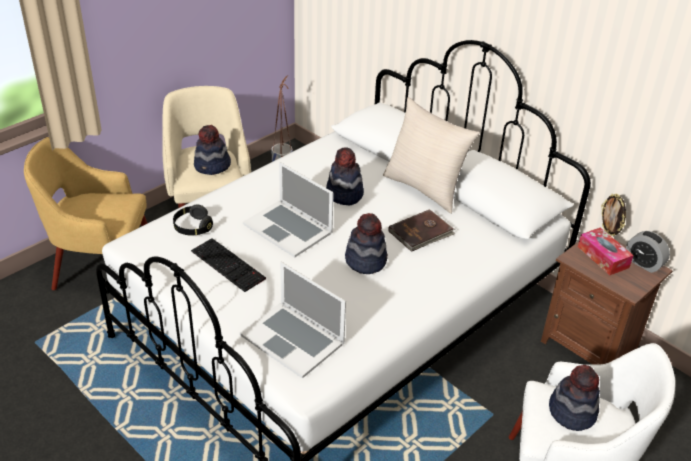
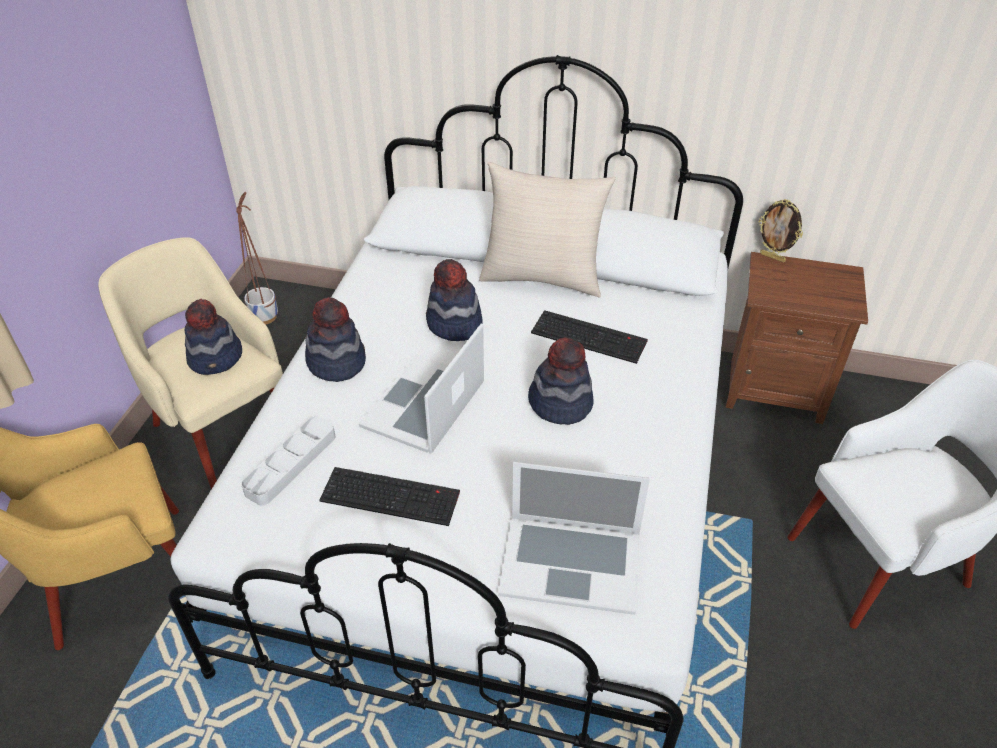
camera: 30 degrees left, 5 degrees up
(192, 227) = (291, 464): black headphones -> grey tray
(288, 228) = (424, 404): laptop -> laptop turned 105 degrees clockwise
(421, 233) = (590, 336): brown book -> keyboard
(572, 412) = (902, 481): hat -> hat (336, 362)
(603, 257) = (790, 281): tissue box -> none
(643, 263) = (832, 271): alarm clock -> none

